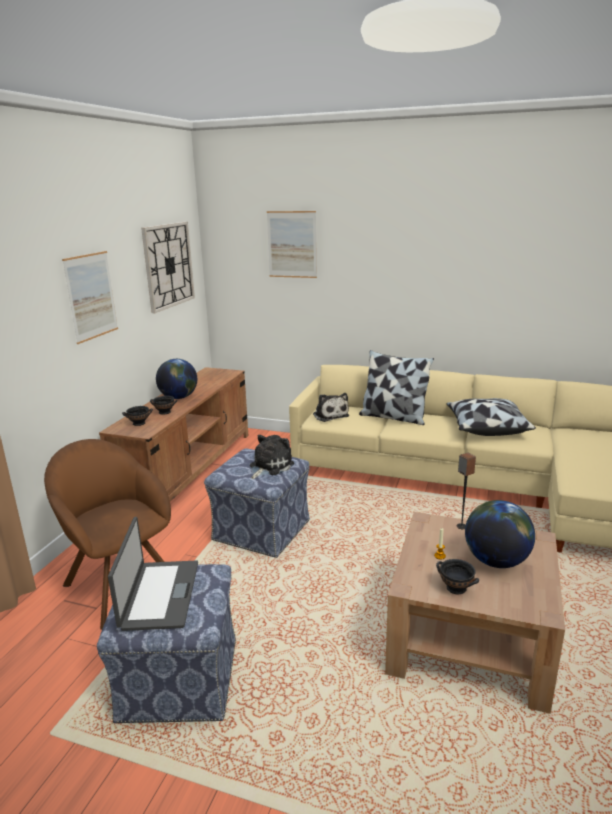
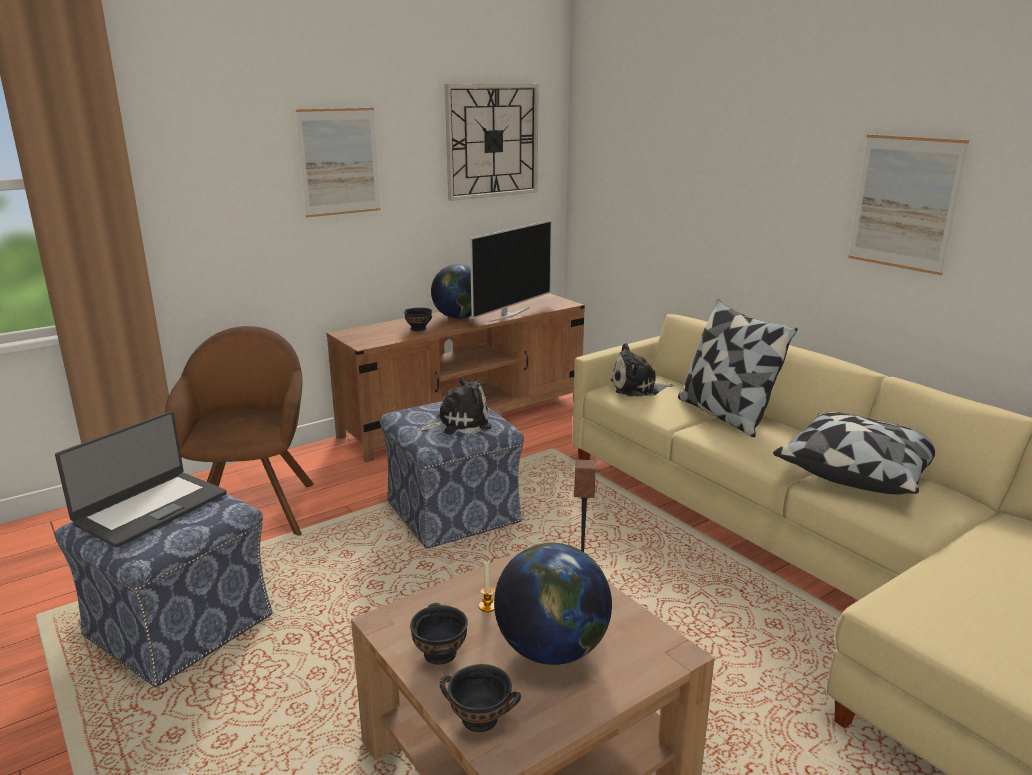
camera: 35 degrees right, 0 degrees up
(138, 423) = (375, 333): black bowl -> black bowl (479, 718)
(208, 388) = (508, 314): none -> television
(292, 244) = (666, 124): picture -> picture (904, 203)
(330, 415) = (637, 388): plush toy -> plush toy turned 75 degrees clockwise

